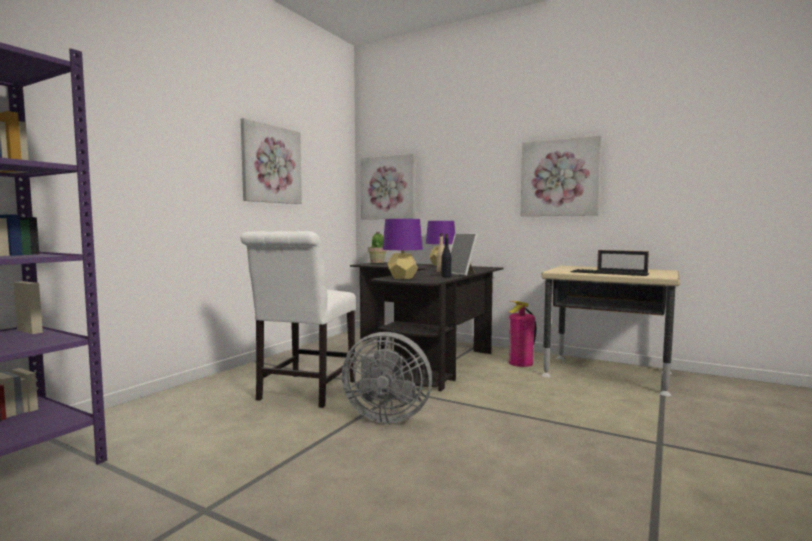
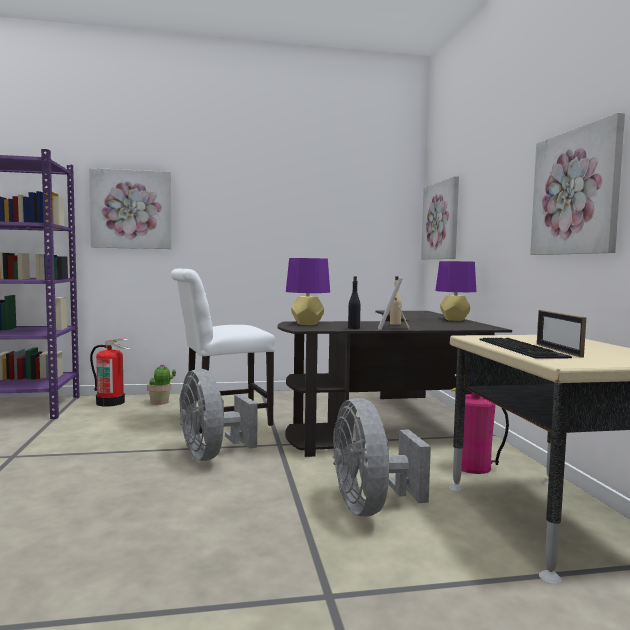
camera: 50 degrees right, 0 degrees up
(121, 421) = (111, 402): none -> fire extinguisher
(271, 164) = (291, 205): picture -> picture (131, 209)
(377, 262) = (414, 311): potted plant -> potted plant (160, 402)
(550, 400) = (371, 507): none -> grey fan

